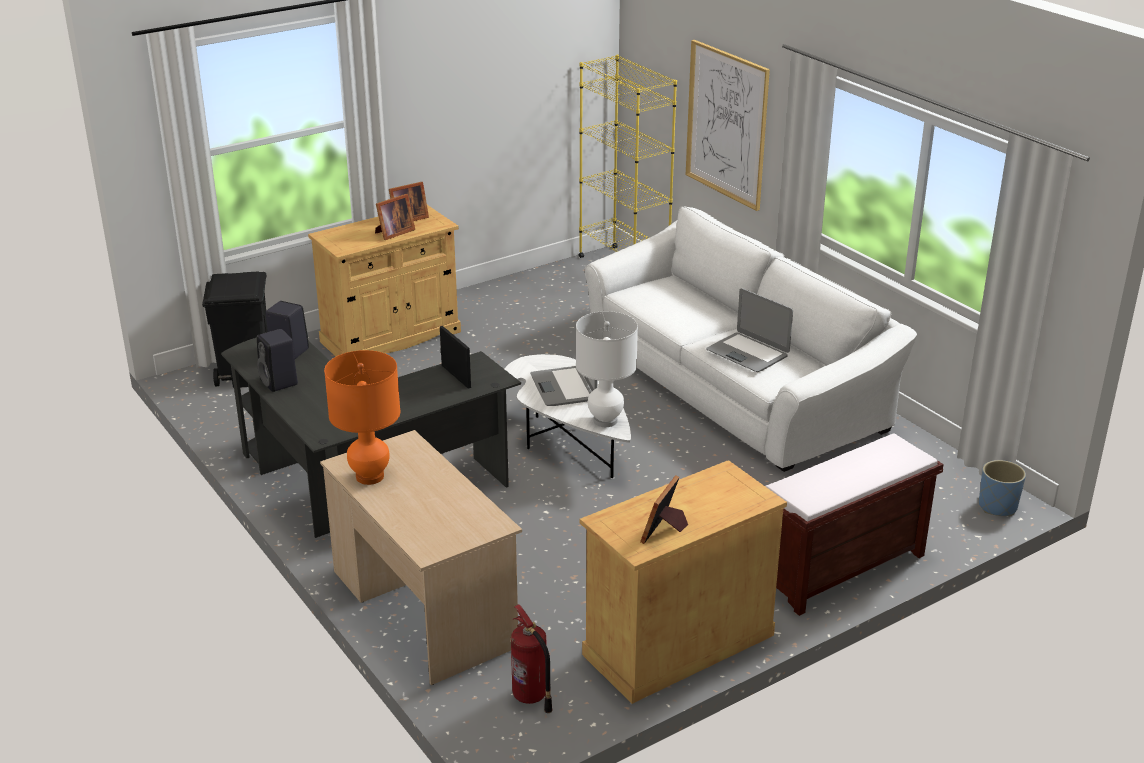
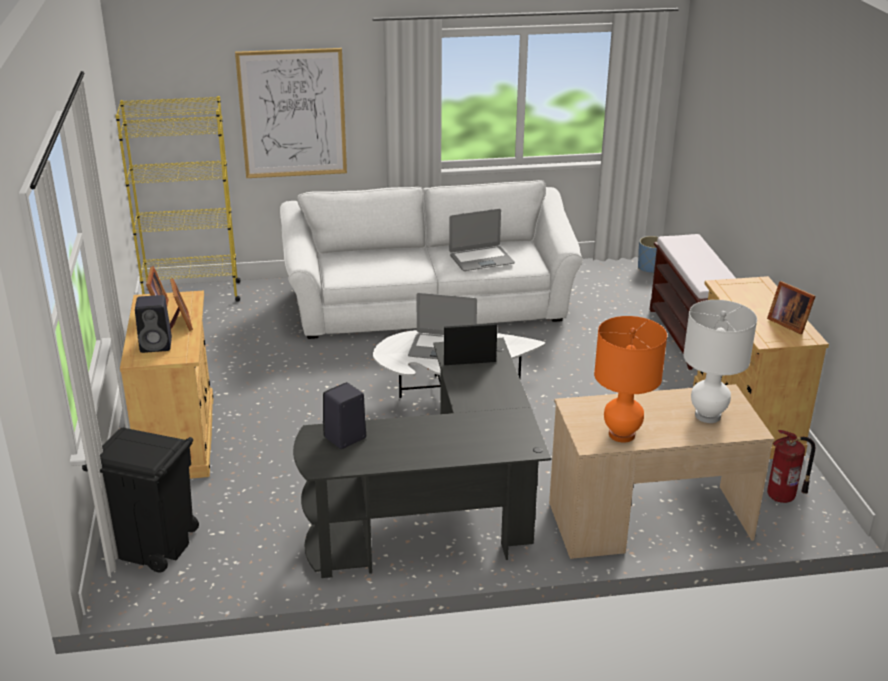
camera: 65 degrees left, 0 degrees up
(280, 383) = (406, 454): black speaker -> black speaker (157, 345)
(605, 421) = (509, 344): white table lamp -> white table lamp (707, 416)

